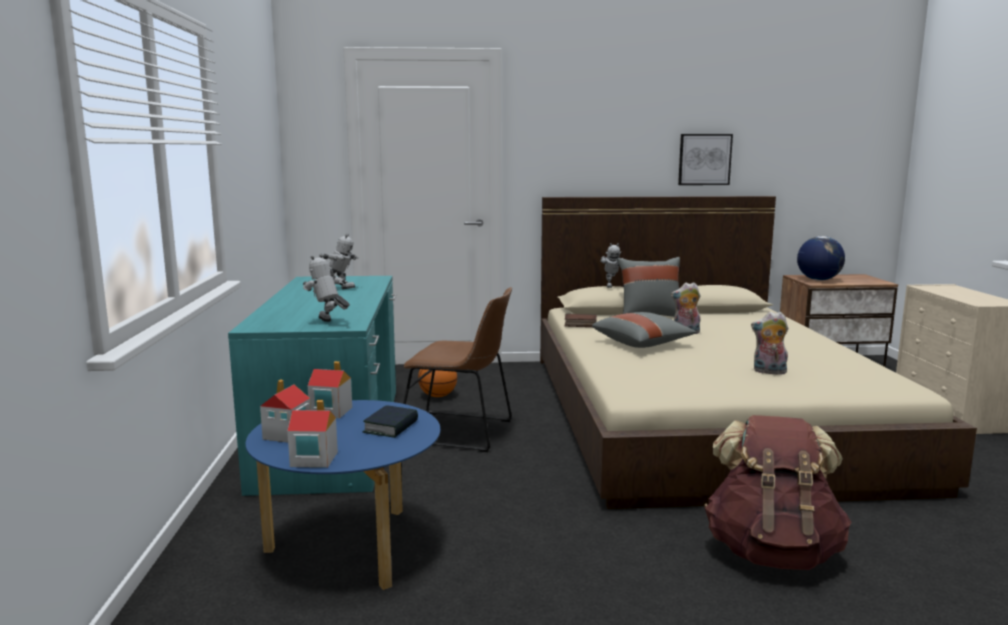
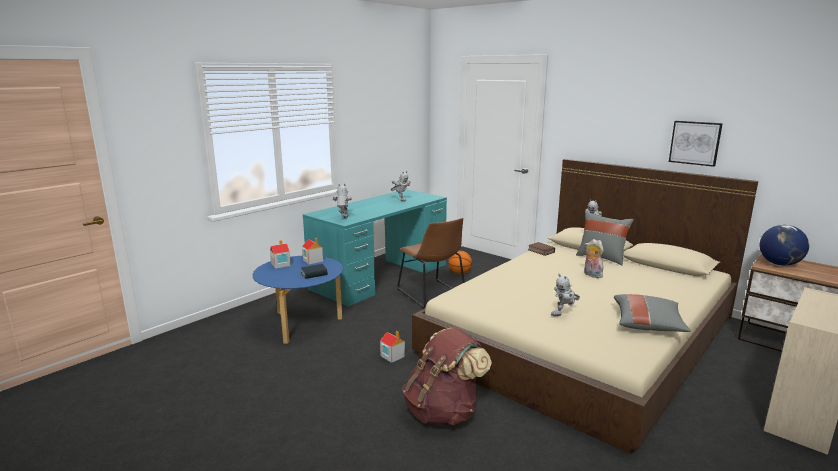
camera: 45 degrees right, 5 degrees up
(313, 459) = (266, 276): toy house -> toy house (392, 356)
(642, 344) = (540, 273): grey pillow -> grey pillow (647, 325)
(768, 372) = (564, 314): plush toy -> toy robot

